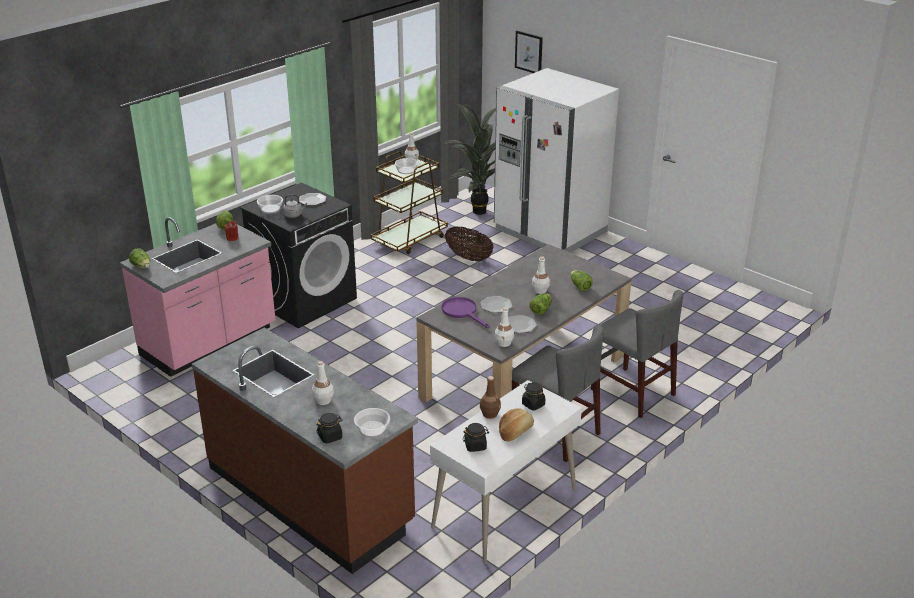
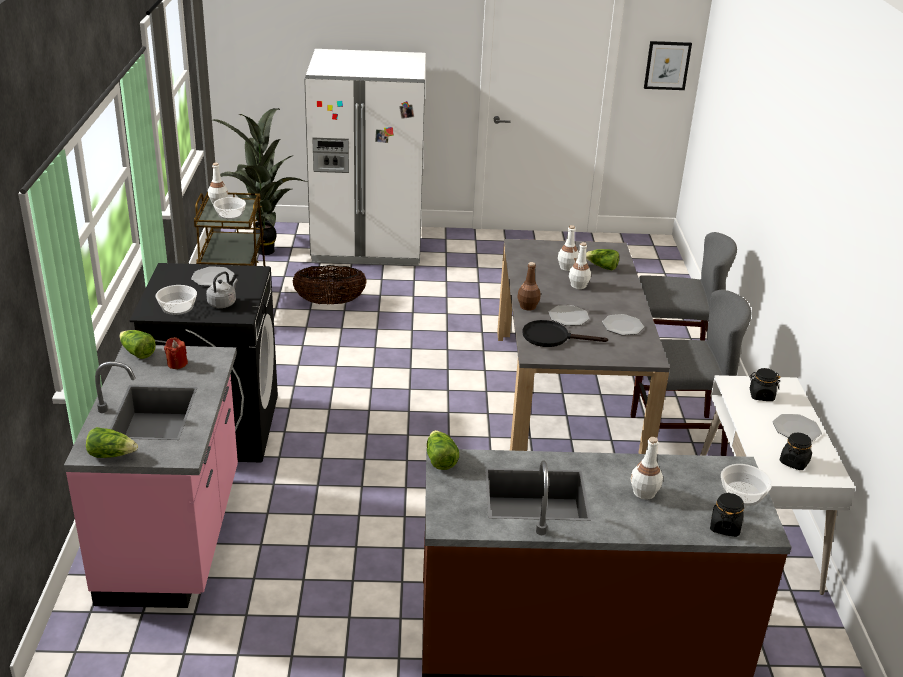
camera: 45 degrees left, 0 degrees up
(462, 312) = (552, 337): purple frying pan -> black frying pan
(490, 414) = (748, 424): brown bottle -> brown bottle (527, 306)
(504, 343) = (641, 349): white bottle -> white bottle (567, 267)
(515, 432) = (796, 429): bread -> plate
(529, 52) = (282, 34): picture -> picture (667, 65)
(540, 309) = (611, 303): lettuce -> lettuce (440, 460)

